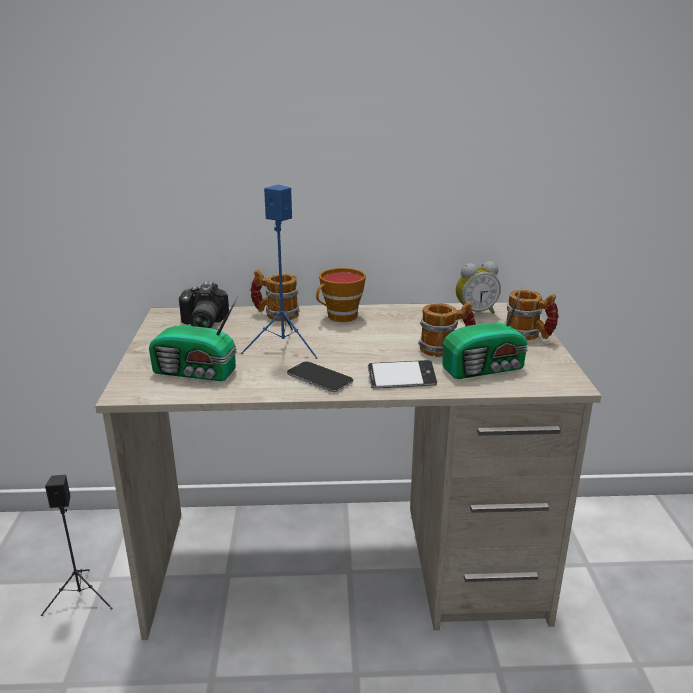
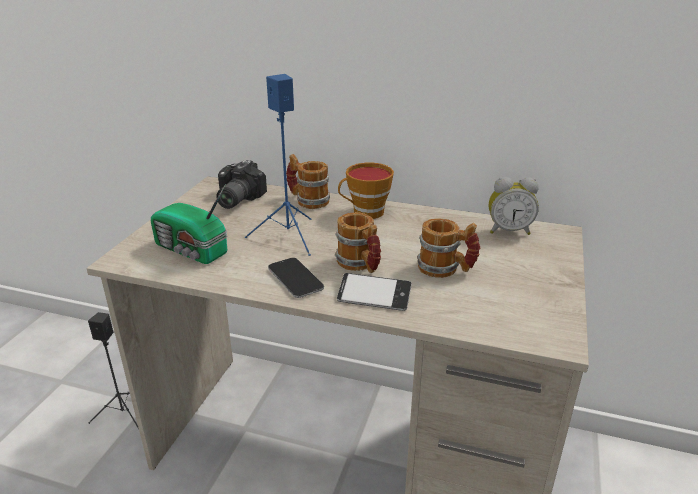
camera: 20 degrees right, 5 degrees up
(486, 369) = (473, 302): radio -> none
(528, 335) = (551, 269): mug -> mug (360, 265)

